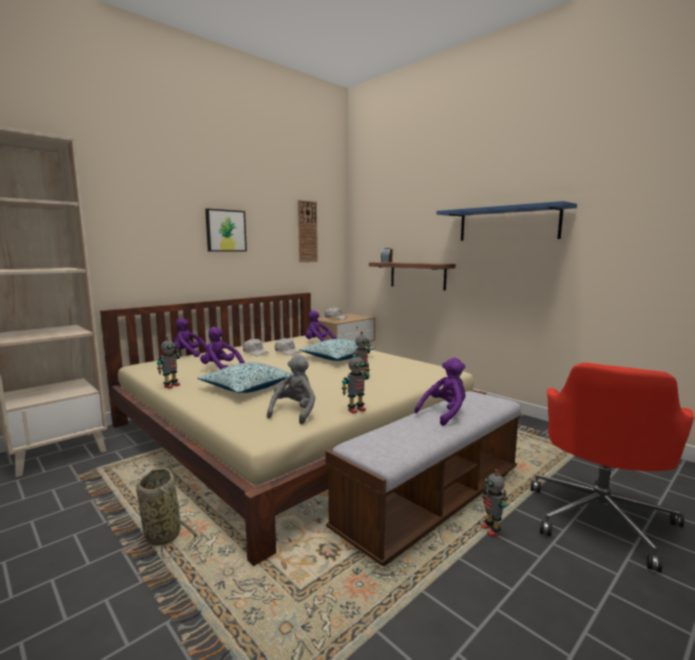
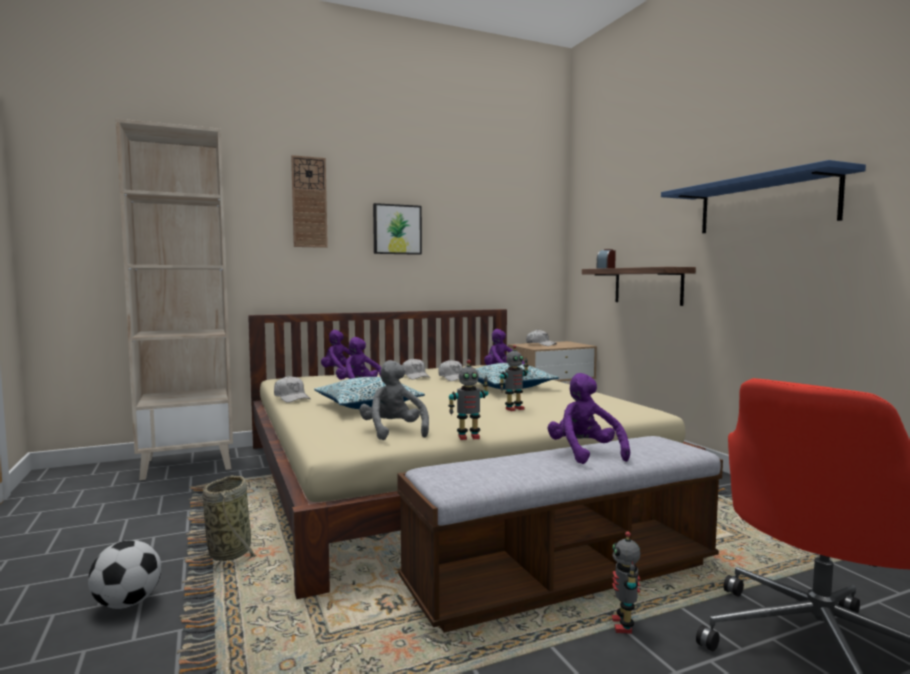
camera: 20 degrees right, 5 degrees down
(95, 609) = (127, 603): none -> football
(171, 386) = (291, 398): toy robot -> white cap
(294, 412) = (393, 432): grey plush toy -> grey plush toy turned 60 degrees counterclockwise
(307, 231) = (506, 231): wall clock -> wall clock (309, 202)
(444, 414) = (584, 453): purple plush toy -> purple plush toy turned 90 degrees counterclockwise

